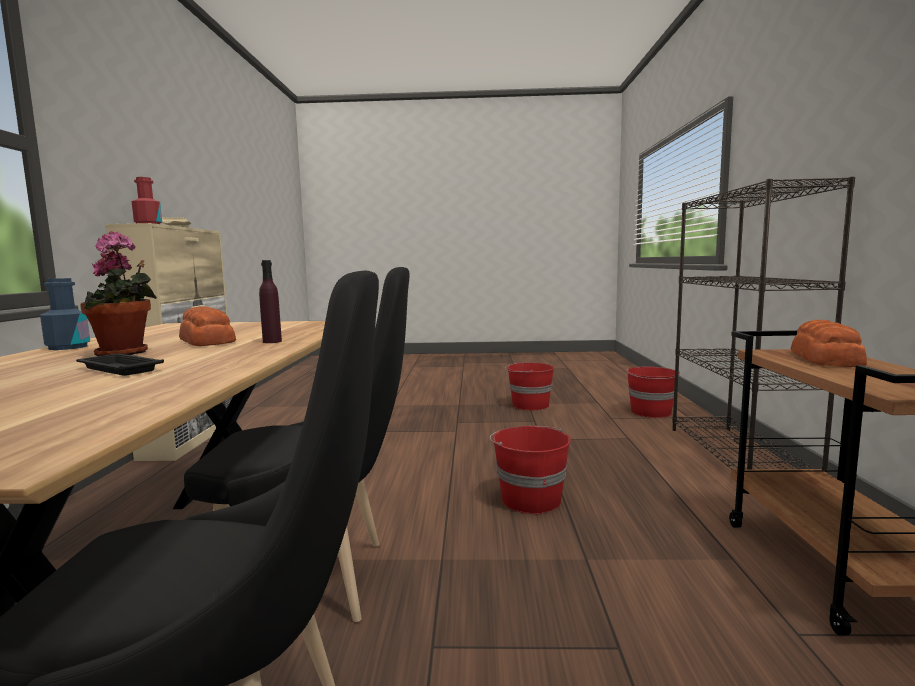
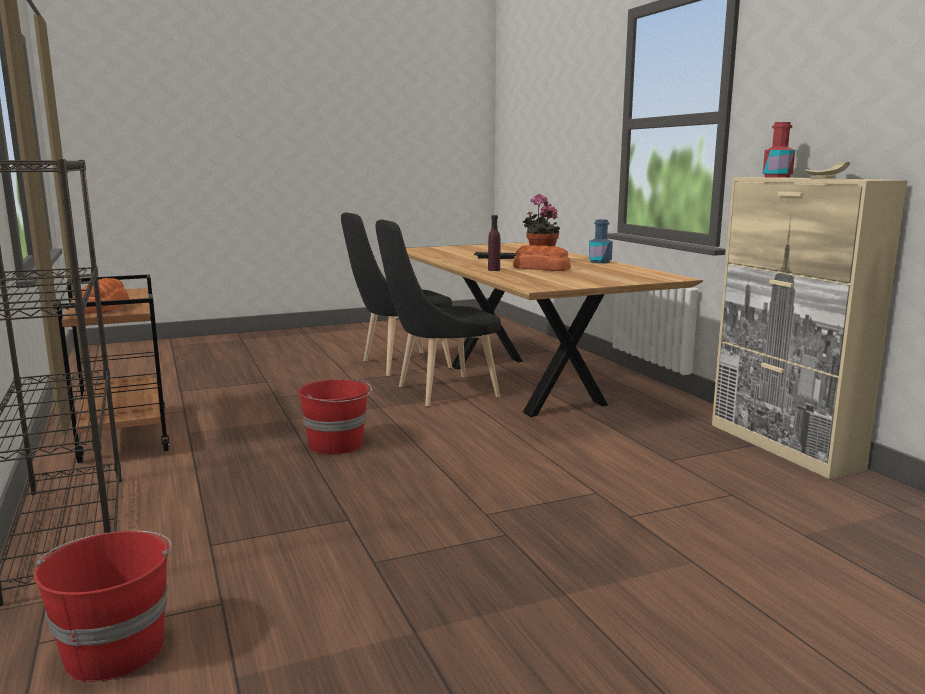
camera: 155 degrees right, 5 degrees up
(529, 405) = (408, 623): red bucket -> none

